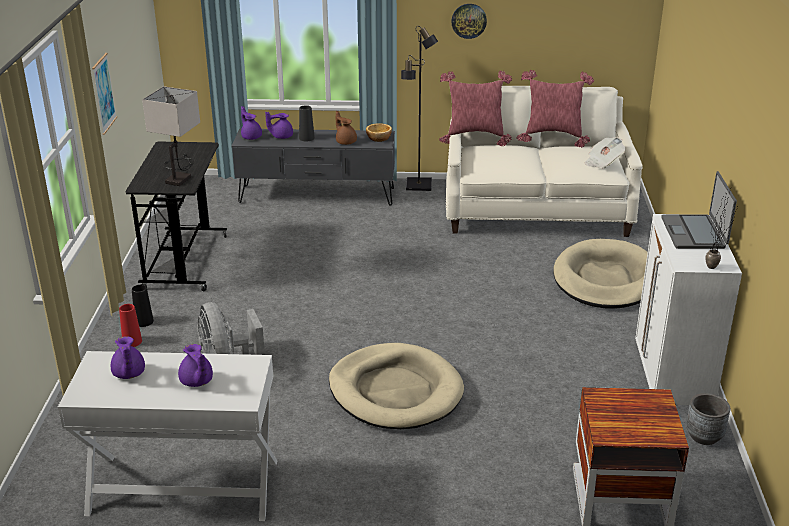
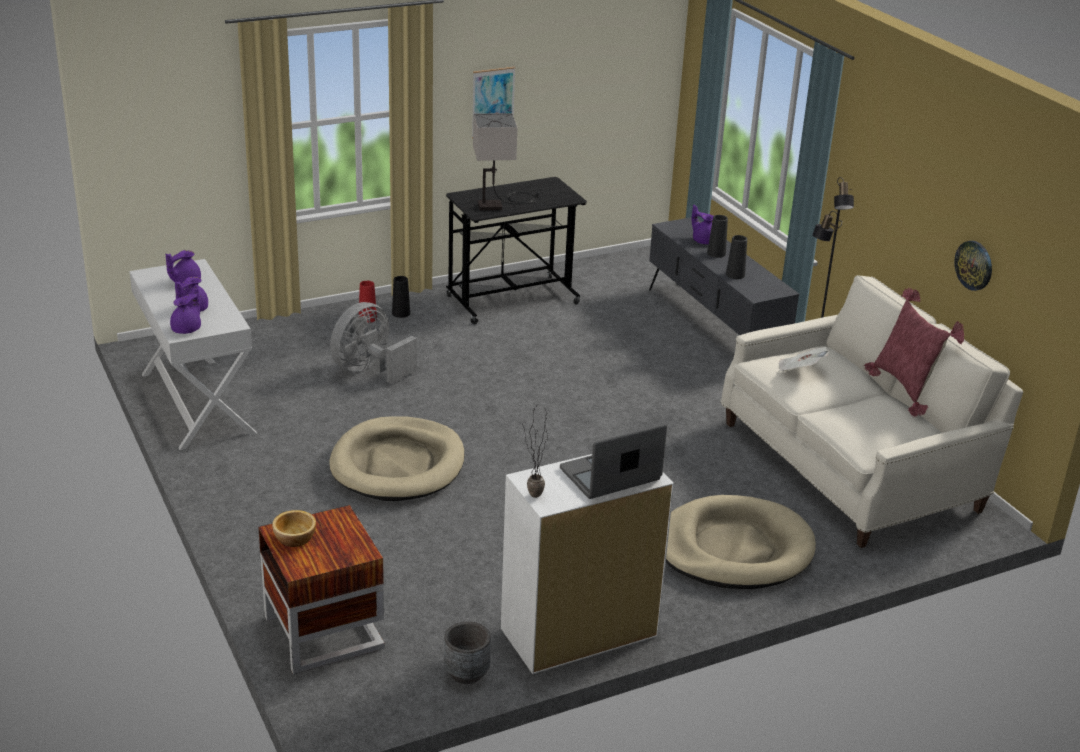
camera: 60 degrees right, 0 degrees up
(251, 136) = (683, 227): purple teapot -> purple teapot (187, 329)
(345, 141) = (735, 274): brown teapot -> black vase
(379, 138) = (767, 290): bowl -> bowl (295, 538)
(469, 20) = (899, 198): wall clock -> wall clock (974, 265)
(474, 141) = (836, 345): red pillow -> none
(603, 162) = (882, 437): newspaper -> newspaper (799, 371)

